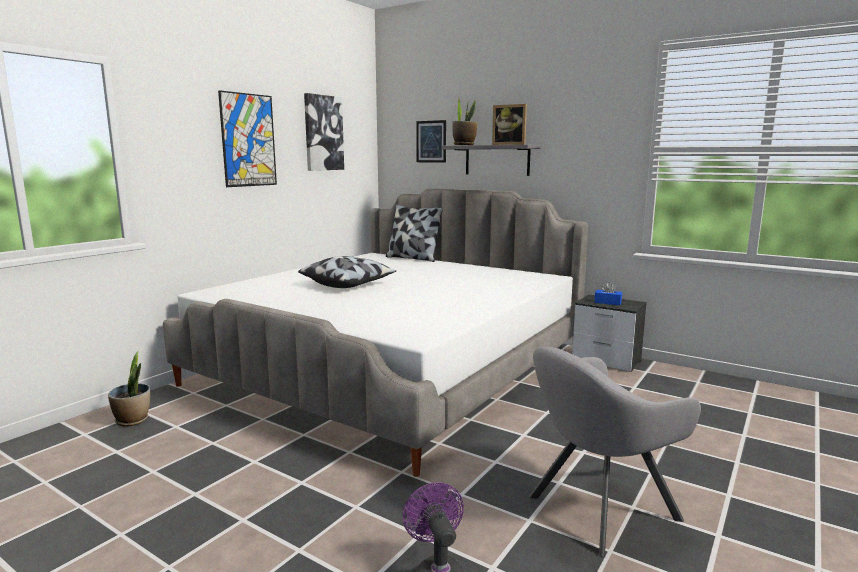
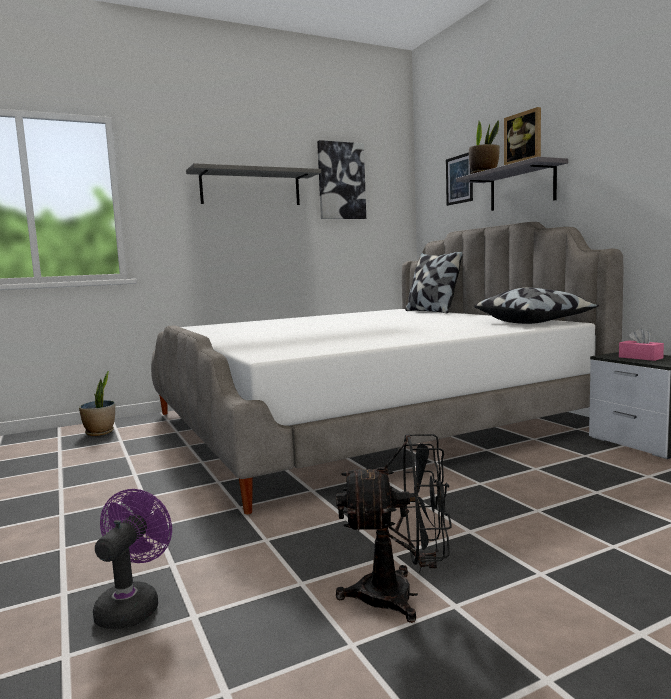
camera: 30 degrees right, 5 degrees down
(248, 140) = (251, 188): picture -> grey shelf
(348, 284) = (315, 325): pillow -> pillow (534, 322)
(598, 510) = (401, 596): grey armchair -> black fan
(607, 302) = (640, 357): blue tissue box -> pink tissue box

